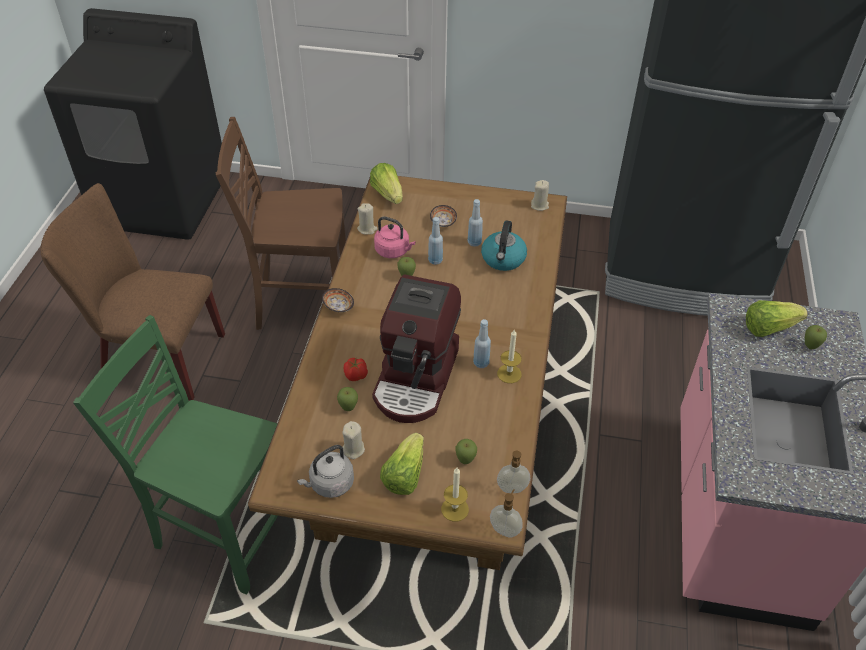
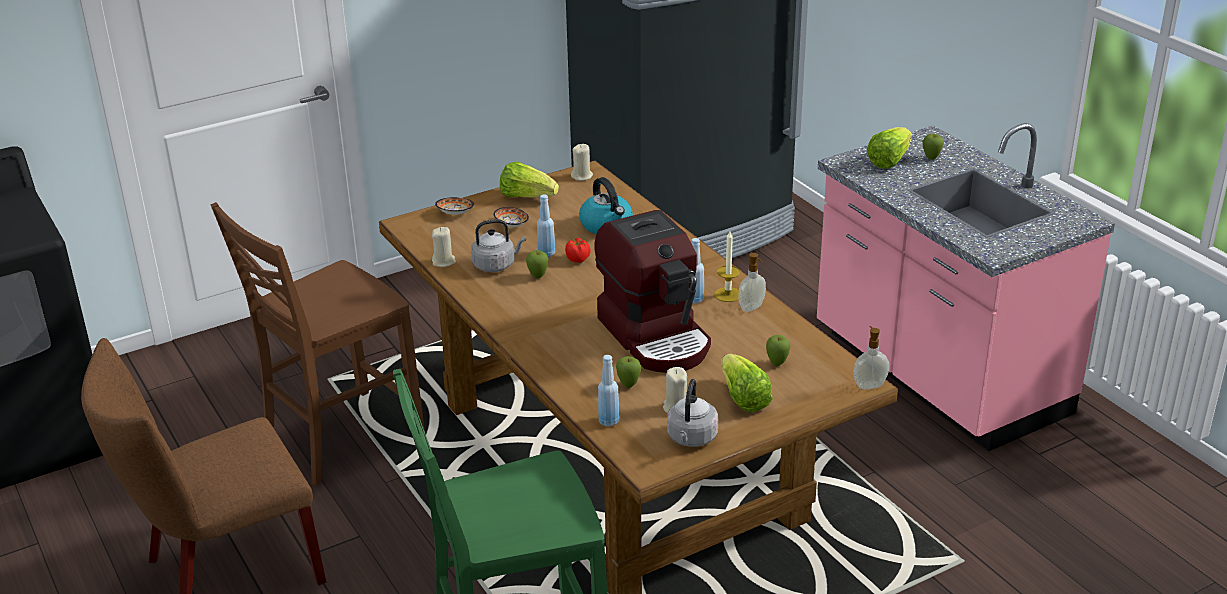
camera: 40 degrees left, 15 degrees down
(338, 307) = (506, 326): bowl -> bowl (455, 213)
(356, 375) = (600, 362): tomato -> tomato (578, 259)
(388, 194) = (423, 229): lettuce -> lettuce (527, 197)
(394, 251) = (496, 265): pink kettle -> grey kettle
(455, 509) = (814, 395): candle -> none
(474, 242) = (563, 226): blue bottle -> blue bottle (609, 421)
(512, 489) = (838, 360): soap dispenser -> soap dispenser (752, 308)

